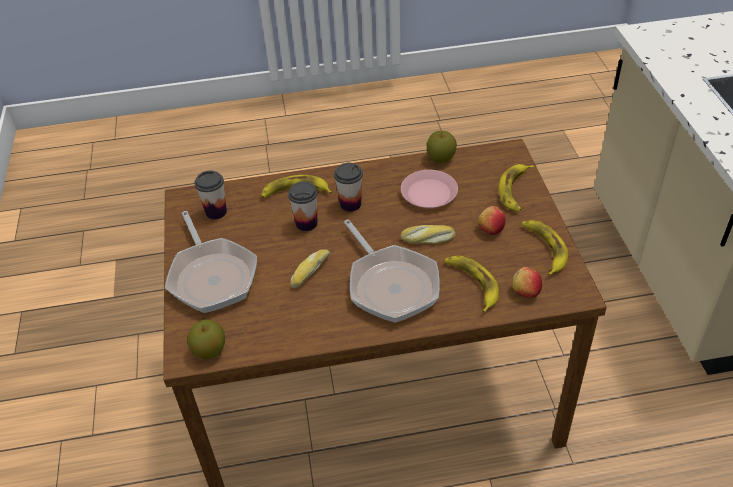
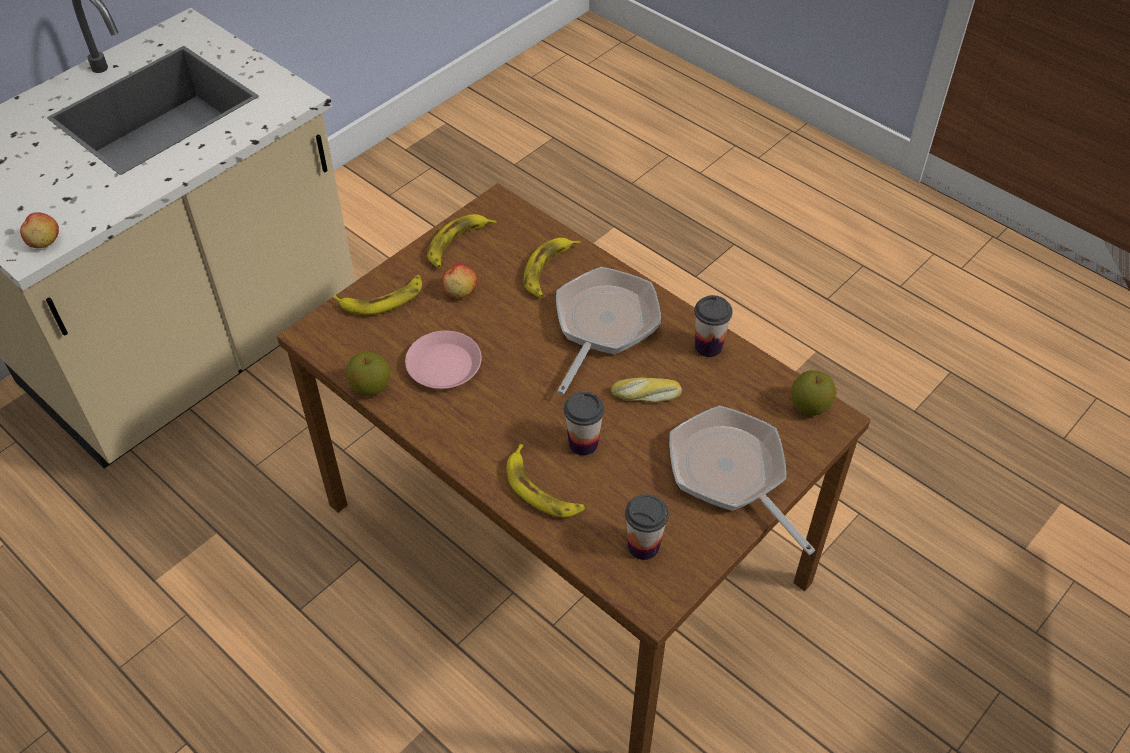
camera: 130 degrees left, 5 degrees up
(212, 276) = (731, 474): frying pan -> frying pan turned 60 degrees counterclockwise
(350, 204) = (519, 423): cup -> cup (708, 346)
(427, 239) = (517, 330): bread -> none
(525, 291) = (525, 234): apple -> apple (45, 241)

